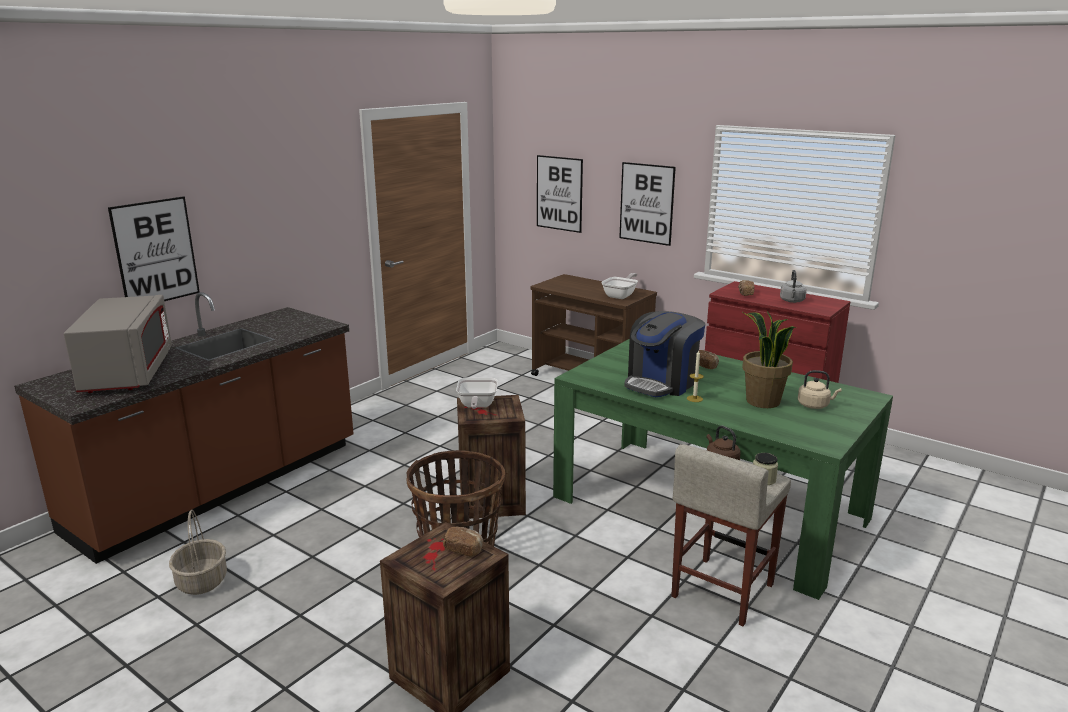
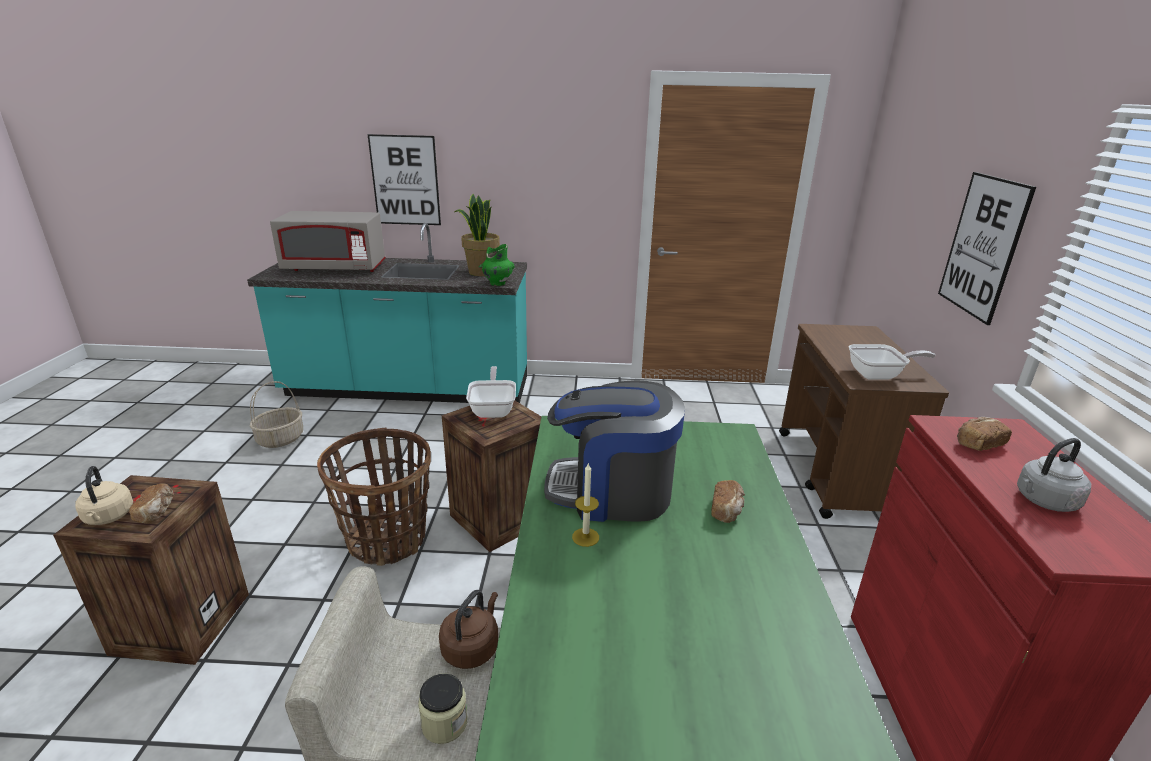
camera: 55 degrees right, 5 degrees up
(128, 373) = (335, 268): grey microwave -> grey microwave turned 45 degrees clockwise
(220, 487) = (408, 388): brown counter -> turquoise counter
(324, 327) = (497, 283): none -> green vase
(476, 406) = (493, 409): frying pan -> frying pan turned 120 degrees clockwise
(559, 193) = (904, 213): picture -> none
(762, 401) = (649, 615): potted plant -> potted plant (481, 272)
(815, 405) = (707, 697): beige kettle -> beige kettle (108, 517)

